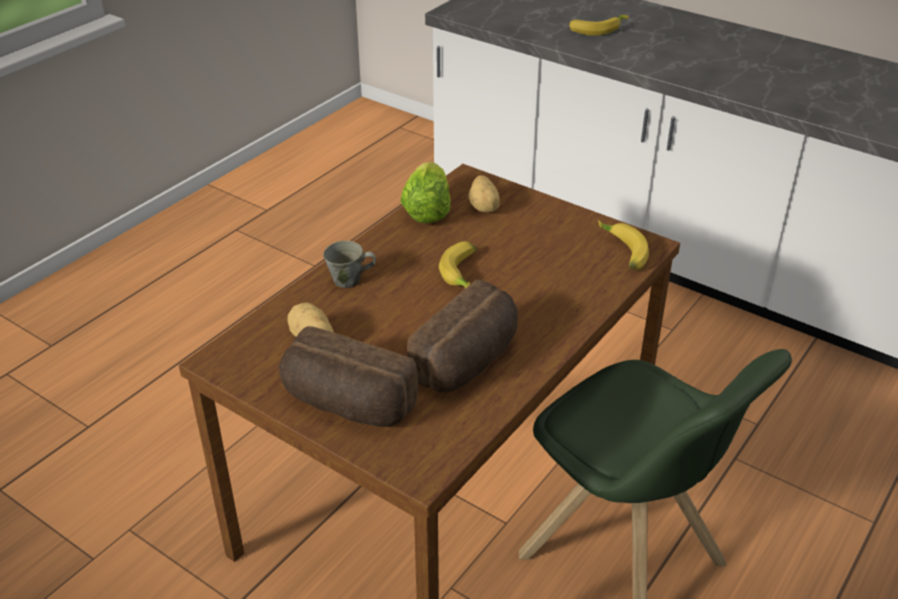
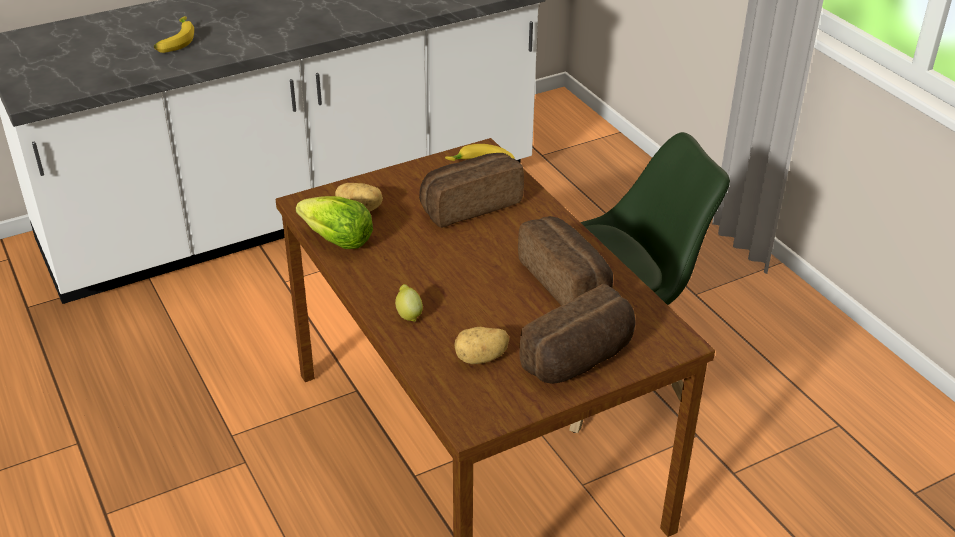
camera: 65 degrees left, 0 degrees up
(349, 280) = (408, 314): grey mug -> lemon
(463, 274) = (450, 249): banana -> none
(547, 263) = (469, 204): none -> bread

